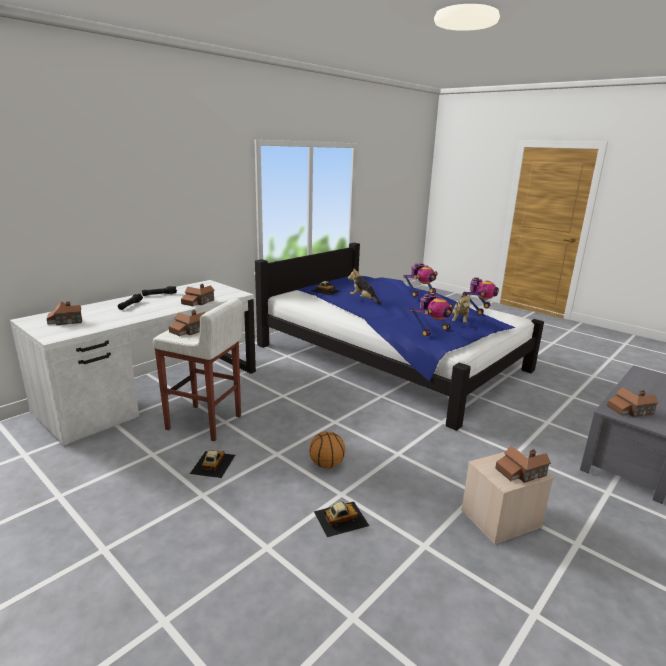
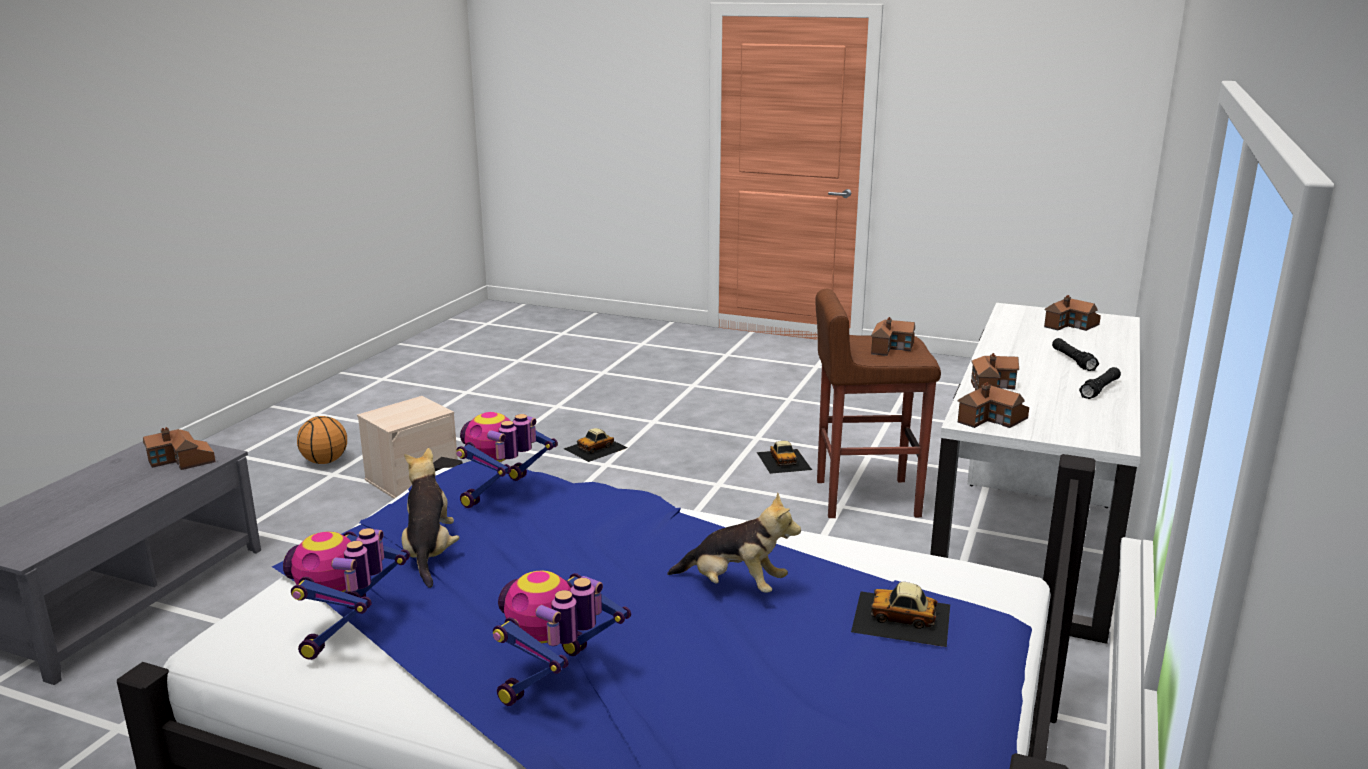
camera: 160 degrees right, 0 degrees up
(204, 423) = (865, 498): white stool -> brown stool
(326, 464) = (643, 486): basketball -> basketball (325, 461)
(520, 472) = (394, 411): toy house -> toy house (992, 420)

